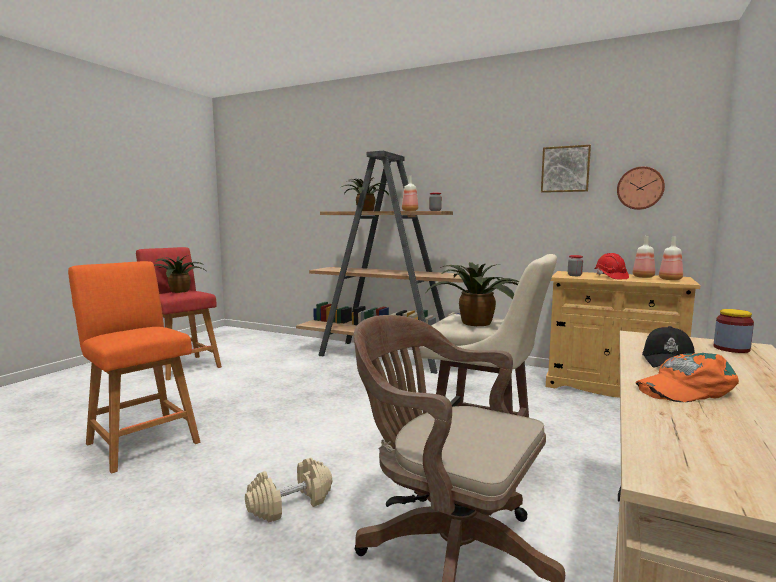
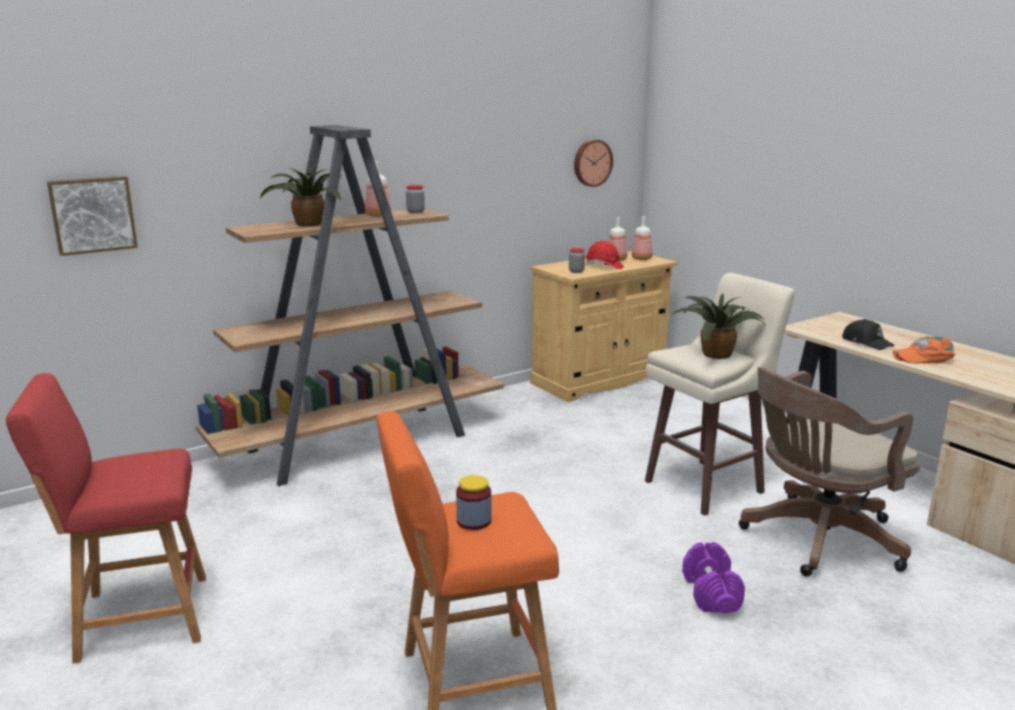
camera: 60 degrees left, 10 degrees up
(179, 291) = (120, 469): potted plant -> none
(290, 503) = (710, 593): beige dumbbell -> purple dumbbell
(565, 169) = (528, 142): picture -> picture (92, 215)
(684, 389) = (923, 357): orange cap -> orange cap turned 75 degrees clockwise
(731, 349) = (846, 322): jar -> jar (474, 521)

